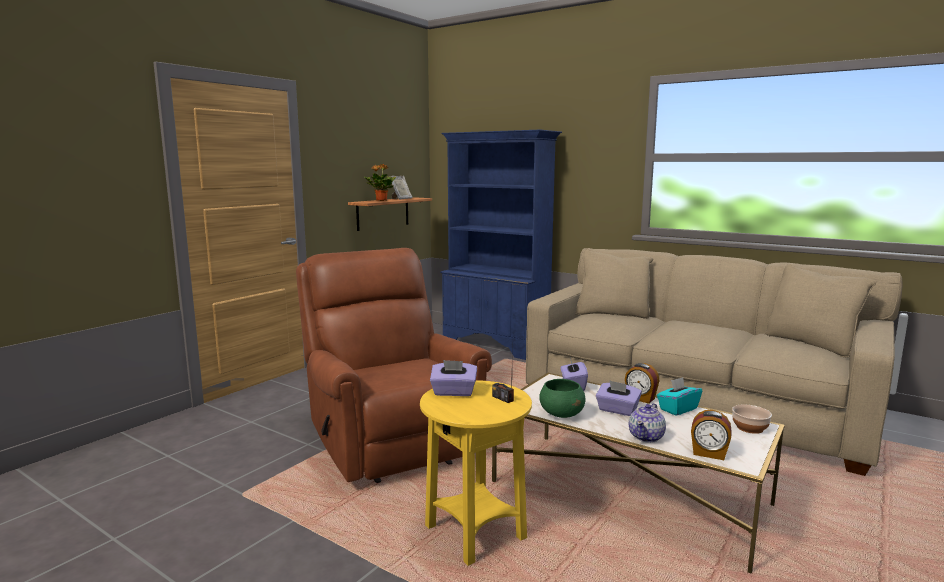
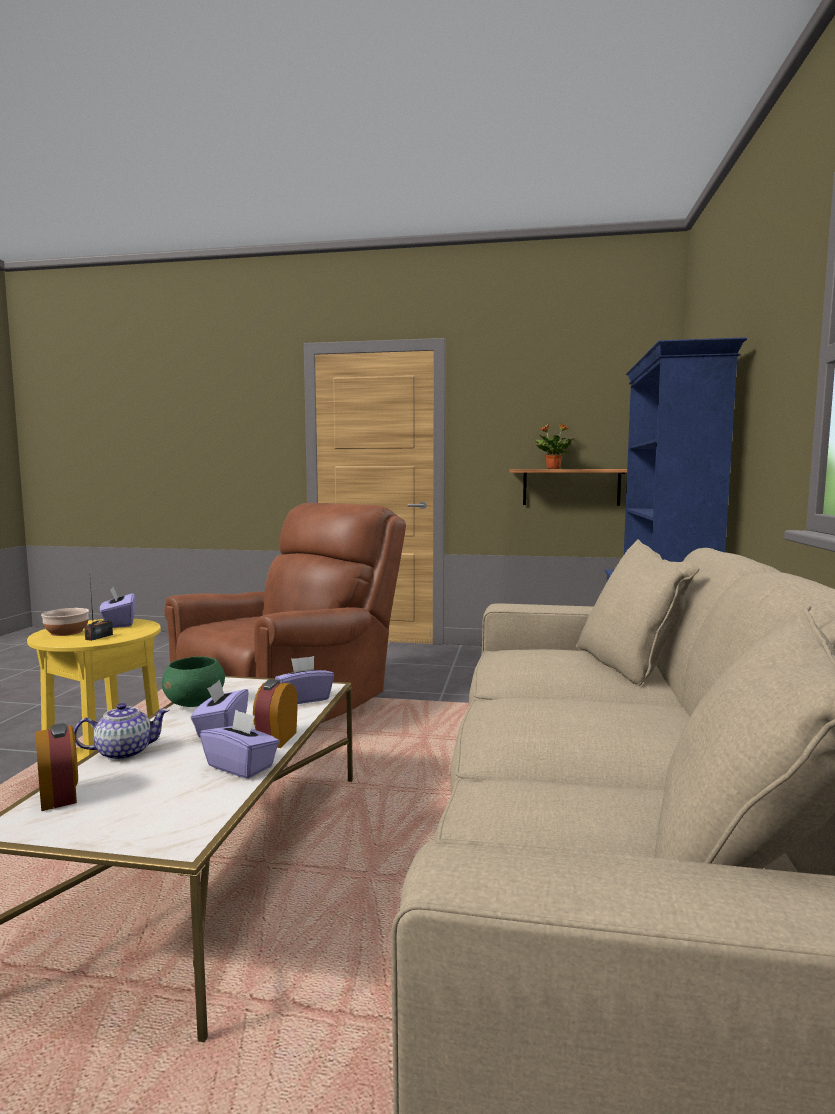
camera: 65 degrees right, 5 degrees down
(401, 199) = (593, 468): picture frame -> none
(646, 437) = (123, 752): teapot -> teapot turned 150 degrees clockwise
(677, 409) = (241, 766): turquoise tissue box -> purple tissue box
(709, 453) = (59, 796): alarm clock -> alarm clock turned 150 degrees clockwise
(750, 428) = (168, 829): bowl -> bowl (67, 632)

